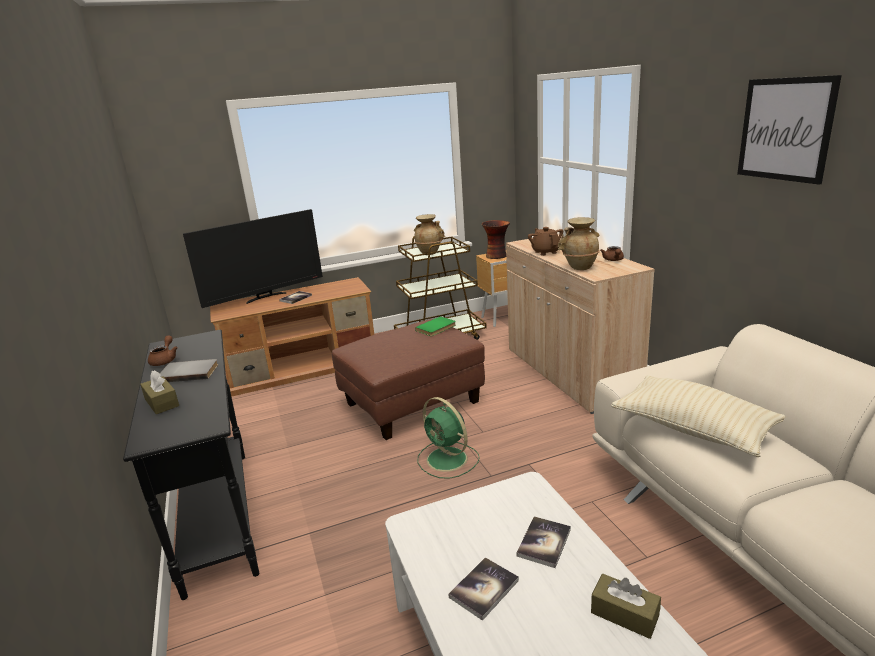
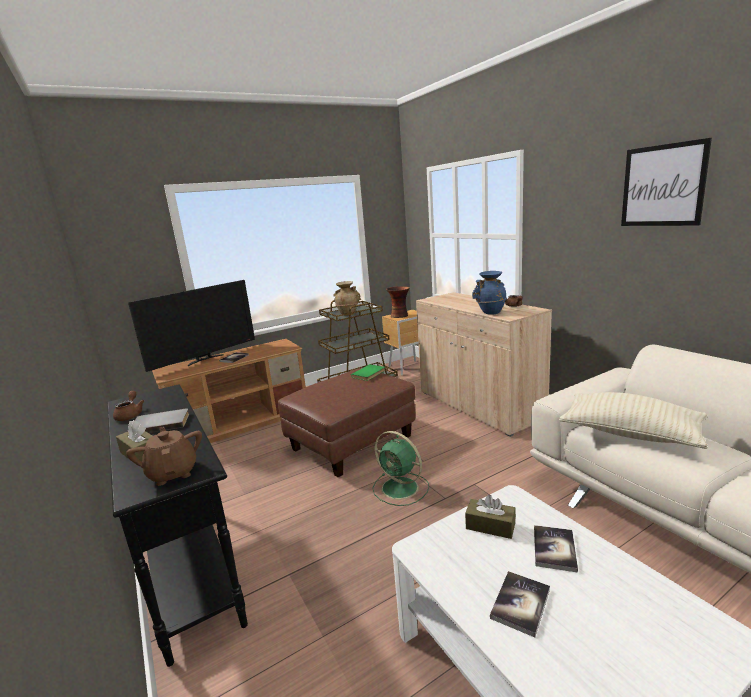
camera: 10 degrees left, 5 degrees down
(545, 252) = (454, 304): brown teapot -> brown teapot (173, 473)
(579, 267) = (490, 312): beige vase -> blue vase
(624, 614) = (666, 608): brown tissue box -> brown tissue box (490, 526)

